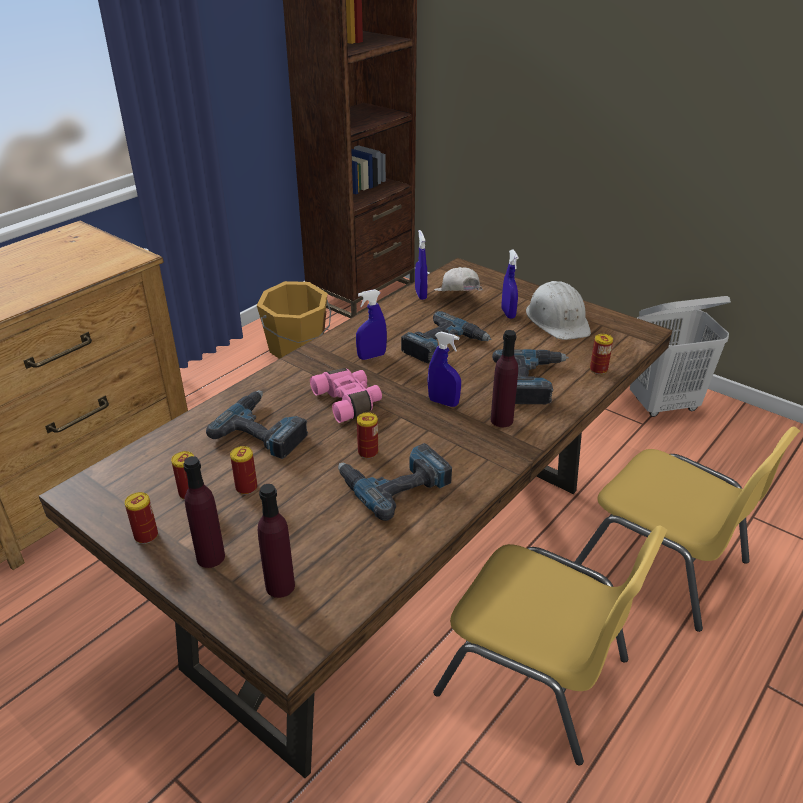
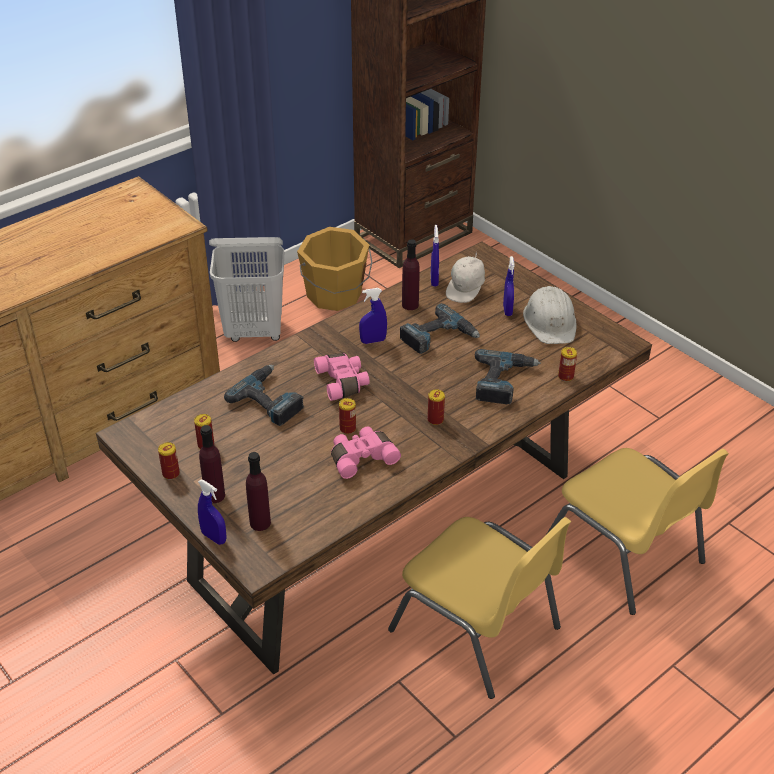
camera: 10 degrees right, 5 degrees up
(246, 488) = (248, 446): can -> can (435, 420)
(394, 484) = (361, 457): power drill -> pink binoculars
(443, 402) = (421, 392): blue spray bottle -> blue spray bottle (214, 537)
(457, 299) = (466, 289): white cap -> white cap turned 135 degrees counterclockwise
(501, 420) = (464, 414): purple bottle -> purple bottle (410, 305)
(664, 405) = (689, 400): white laundry basket -> white laundry basket (254, 332)

